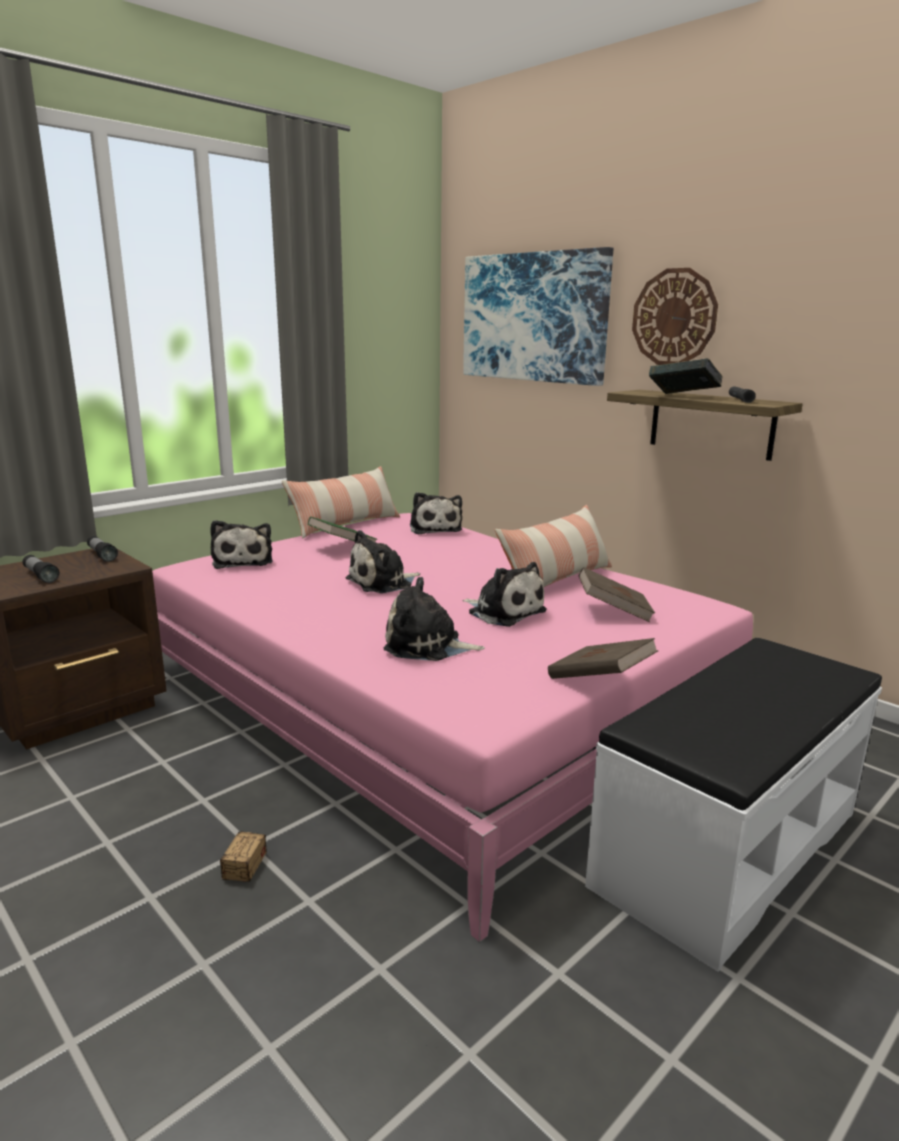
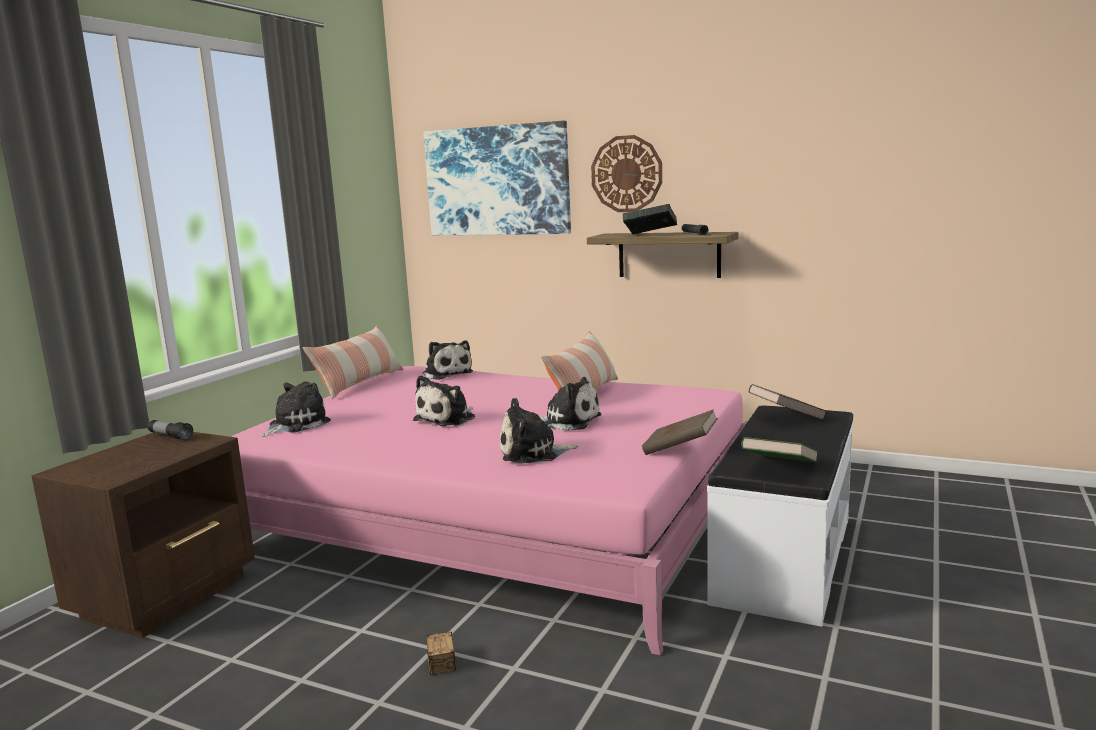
camera: 20 degrees left, 5 degrees down
(40, 576) = (132, 461): flashlight -> none
(243, 561) = (296, 424): plush toy -> plush toy turned 105 degrees counterclockwise
(342, 546) = (379, 398): green book -> green book (779, 468)
(613, 611) = (648, 407): brown book -> brown book (786, 417)

